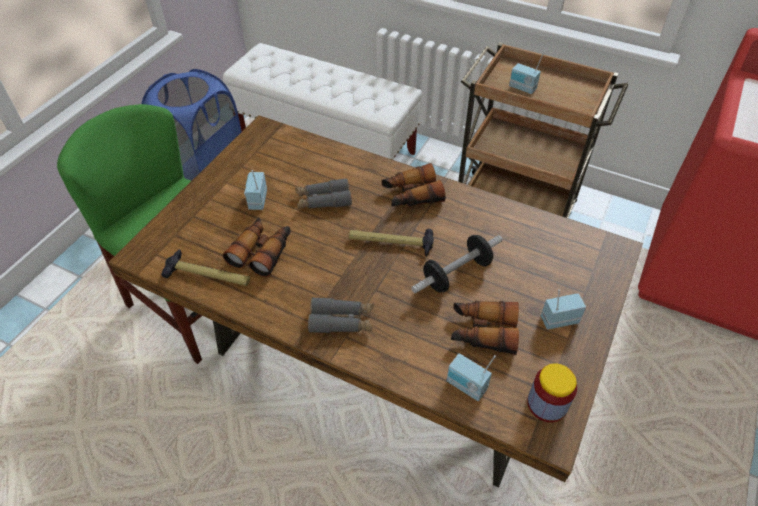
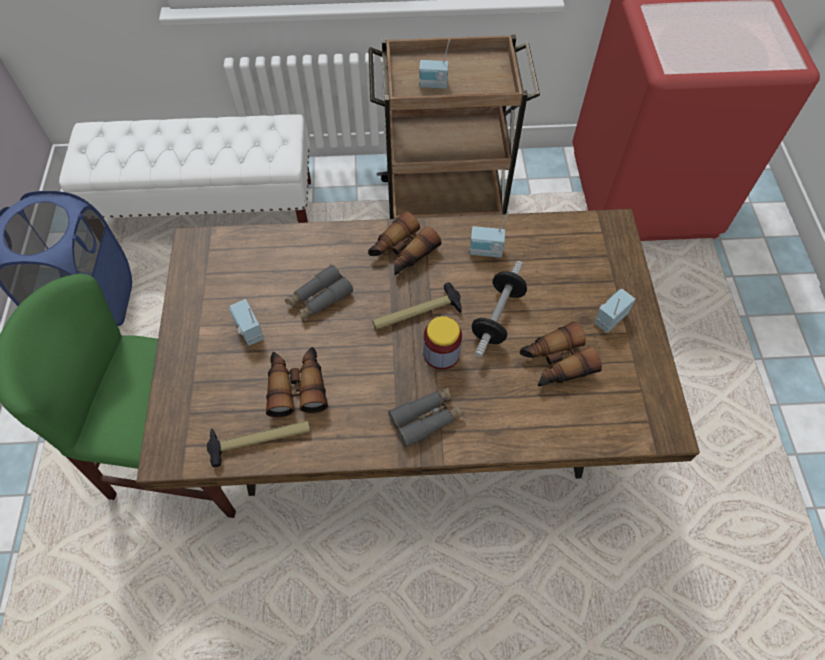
camera: 30 degrees left, 10 degrees up
(466, 386) = (575, 423): radio -> radio (485, 252)
(547, 404) = (647, 402): jar -> jar (441, 353)

